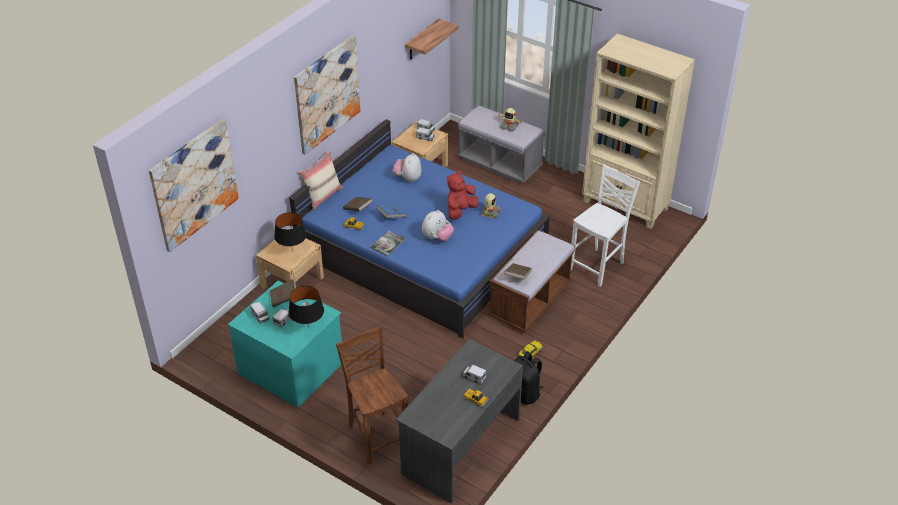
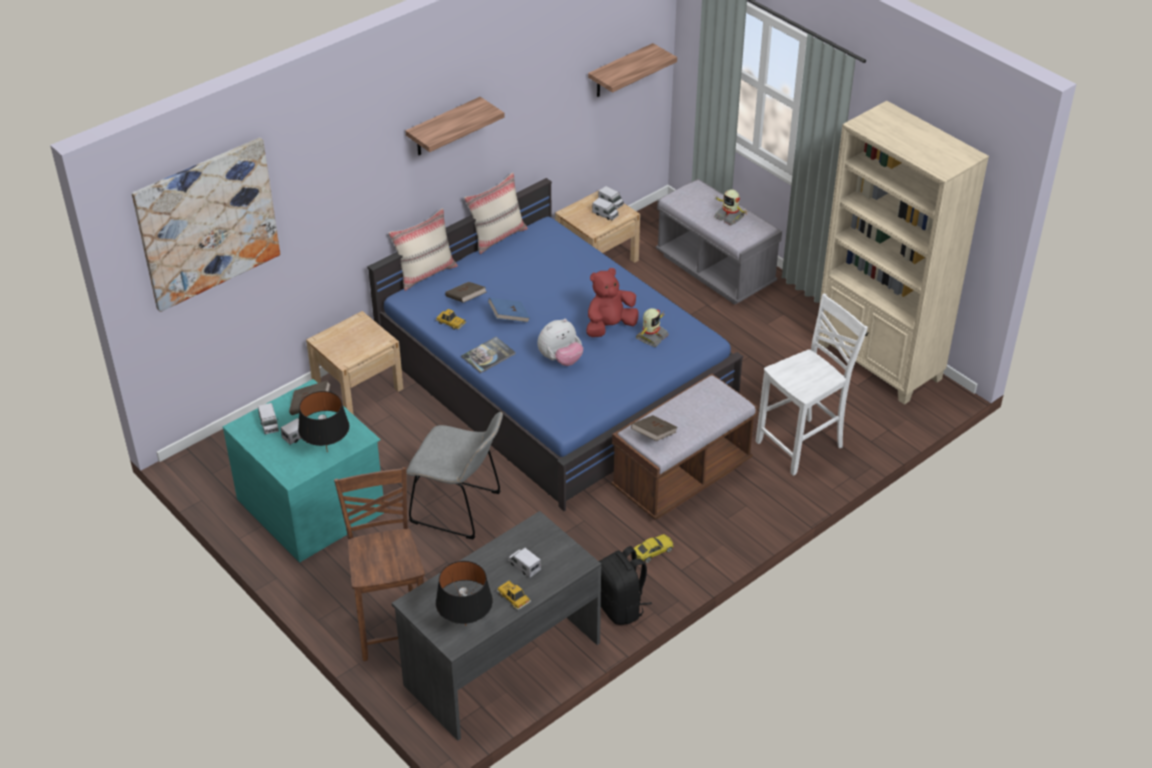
camera: 15 degrees right, 0 degrees up
(292, 251) = (357, 343): black table lamp -> black table lamp (466, 625)
(327, 94) = (444, 127): picture -> shelf
(362, 163) = (497, 236): none -> beige pillow
(393, 350) = (460, 509): none -> grey chair
(408, 178) = (553, 268): plush toy -> none

